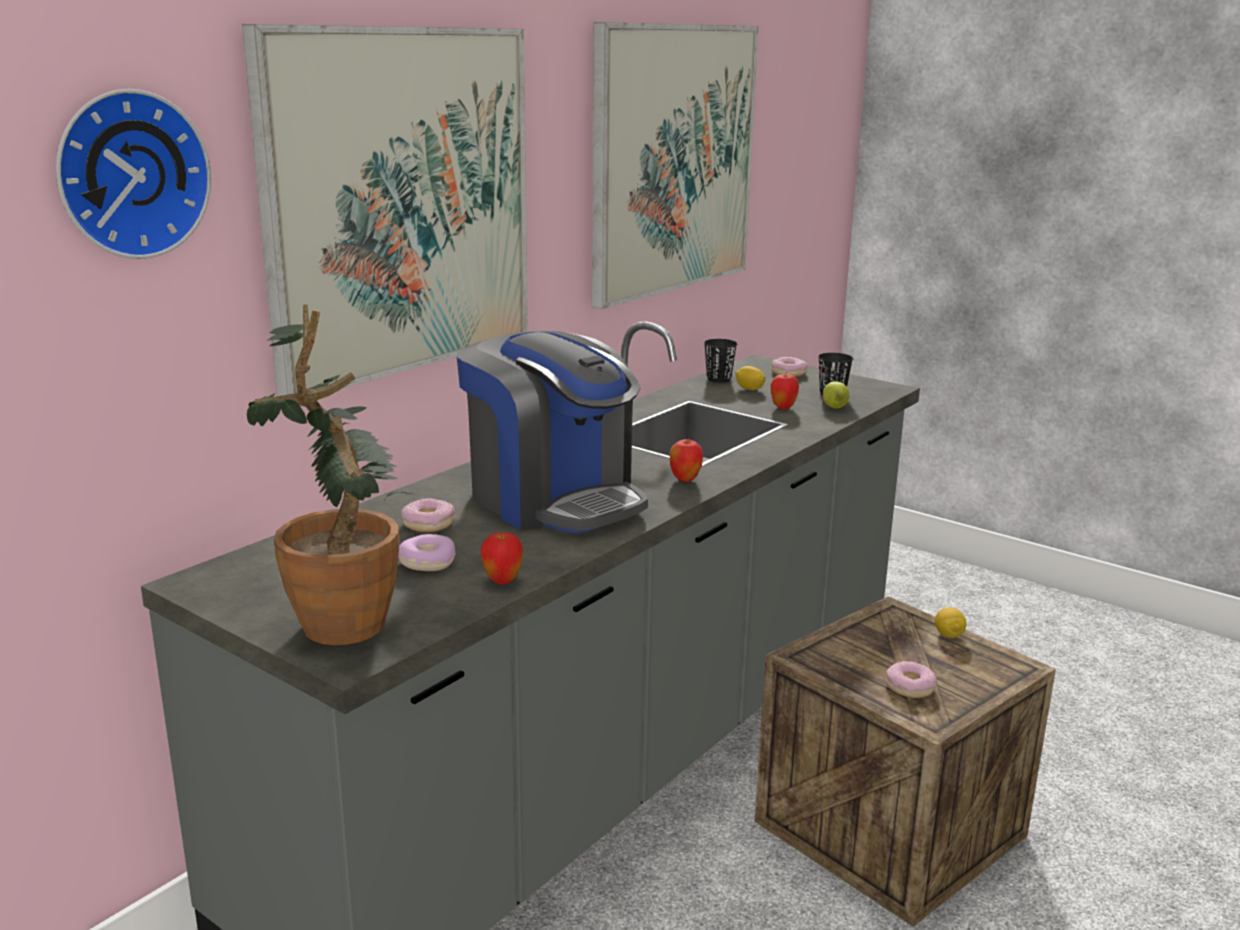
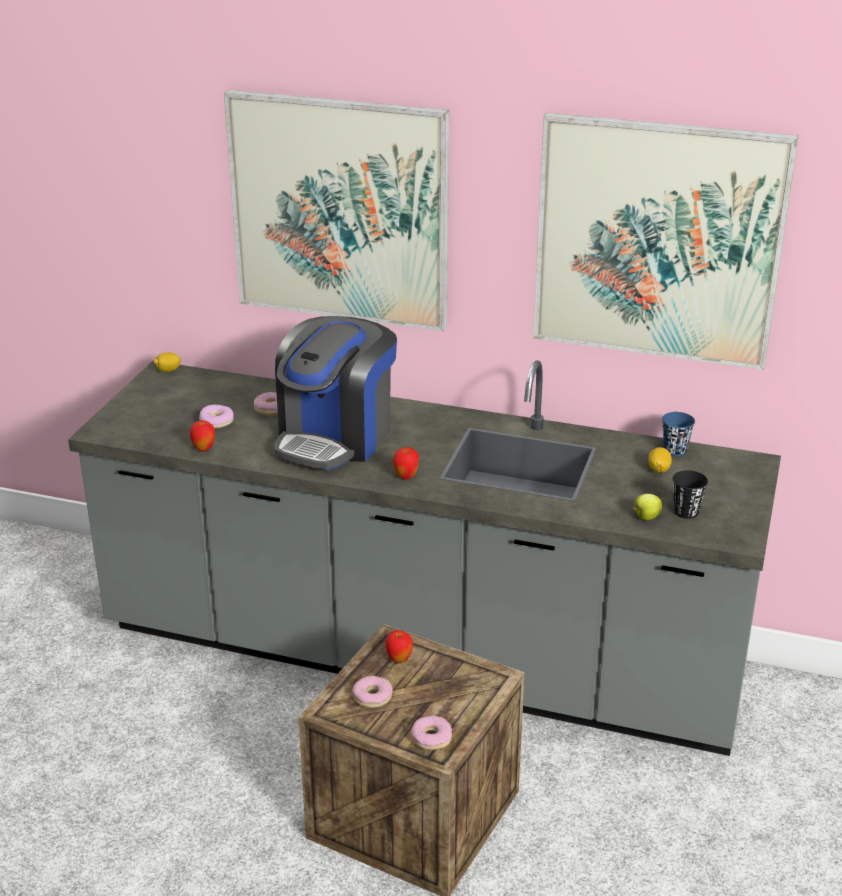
camera: 70 degrees right, 10 degrees up
(129, 174) = (162, 158): wall clock -> none
(350, 615) = (143, 419): potted plant -> none
(718, 379) = (675, 450): black cup -> blue cup
(783, 407) = (619, 492): apple -> apple (399, 659)
(788, 372) = (735, 481): donut -> donut (431, 738)
(948, 635) = (471, 711): lemon -> lemon (168, 370)

